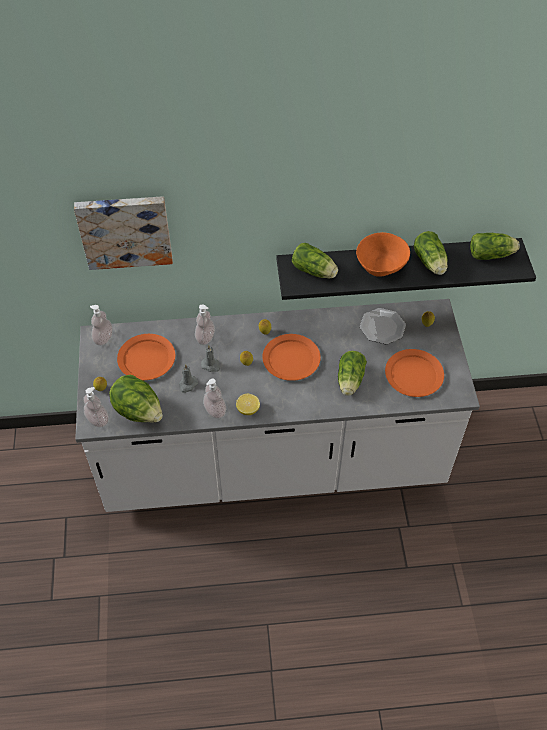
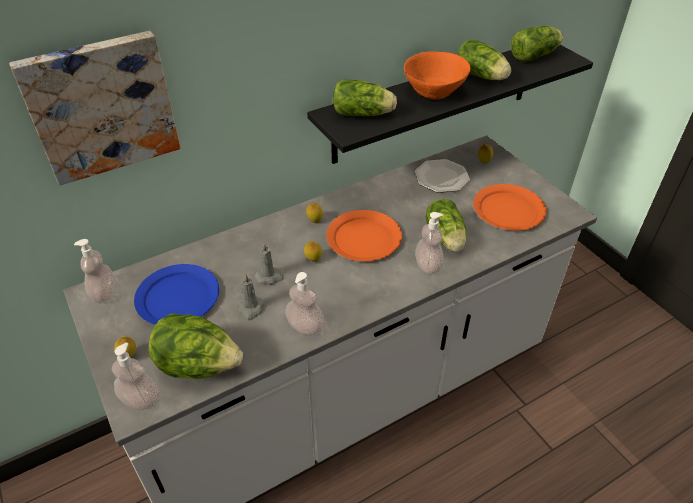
camera: 25 degrees left, 10 degrees down
(146, 359) = (177, 297): orange plate -> blue plate
(205, 338) = (244, 249): soap dispenser -> soap dispenser (427, 266)
(248, 409) = (347, 310): lemon -> none

